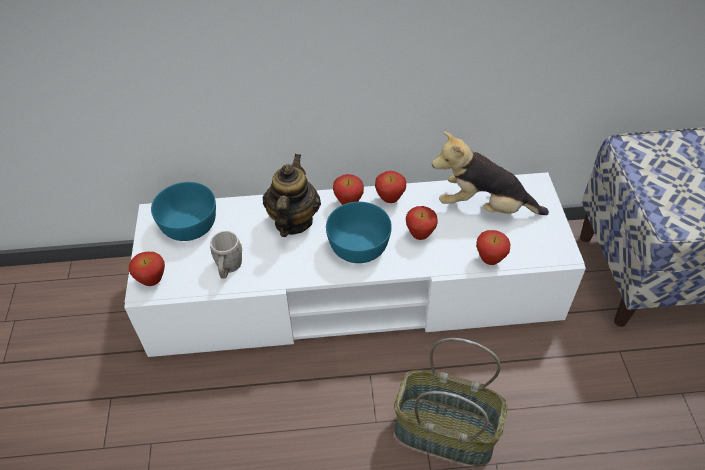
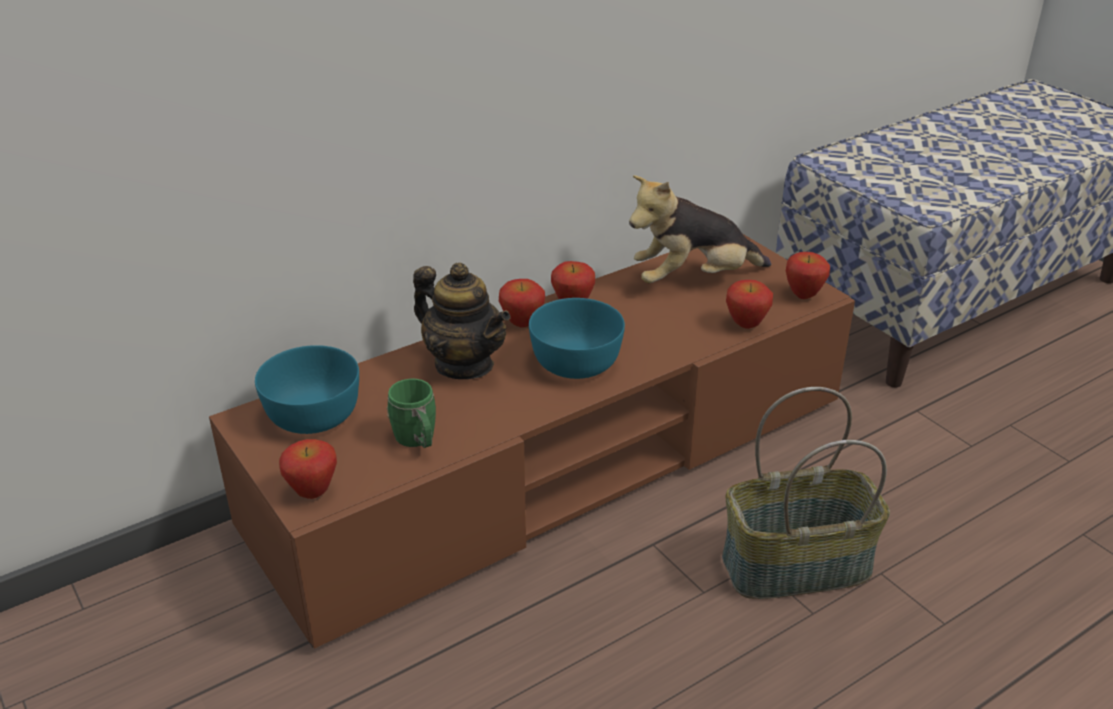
camera: 30 degrees left, 15 degrees down
(228, 268) = (417, 441): grey mug -> green mug
(293, 221) = (464, 364): teapot -> teapot turned 150 degrees clockwise
(353, 291) = (556, 463): white tv stand -> brown tv stand
(420, 235) = (643, 328): apple -> apple (803, 295)

